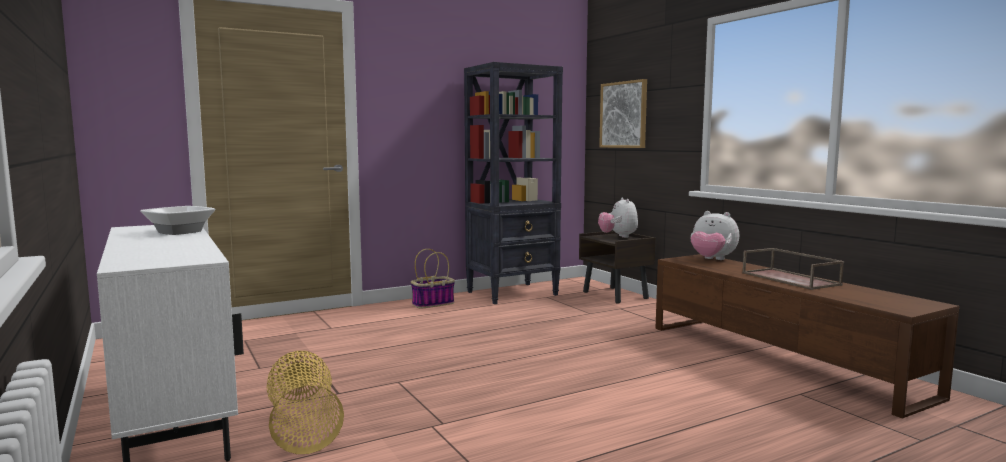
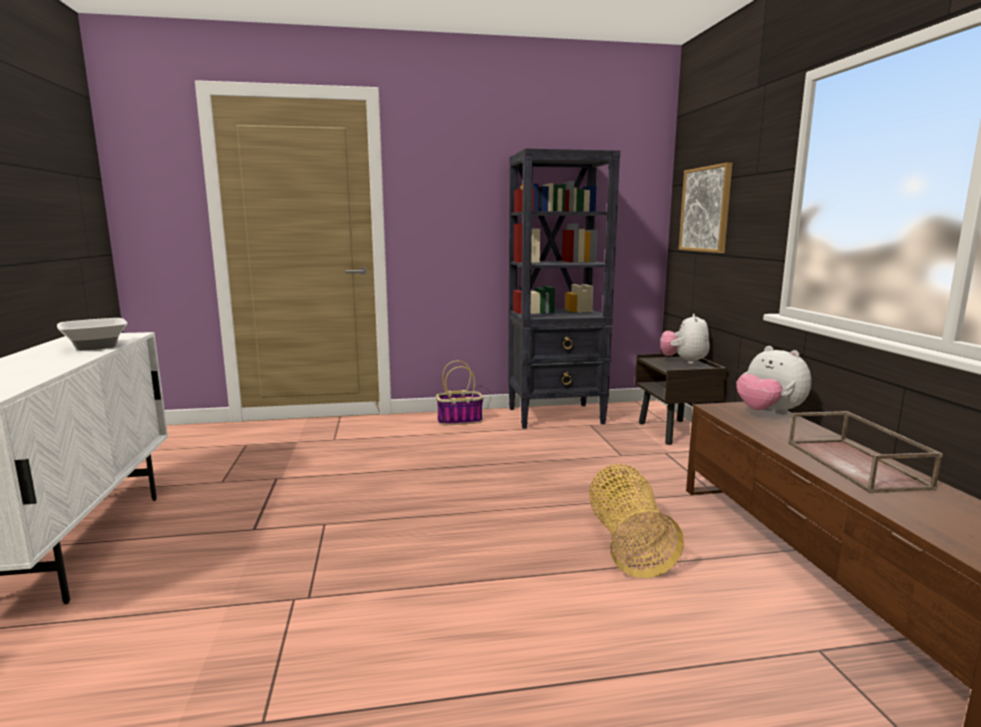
camera: 20 degrees right, 5 degrees up
(303, 426) = (177, 570): basket -> basket (628, 543)

